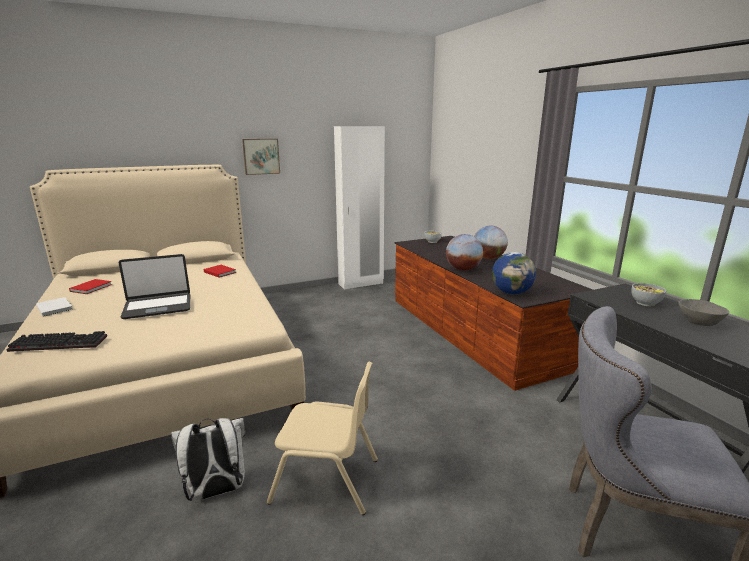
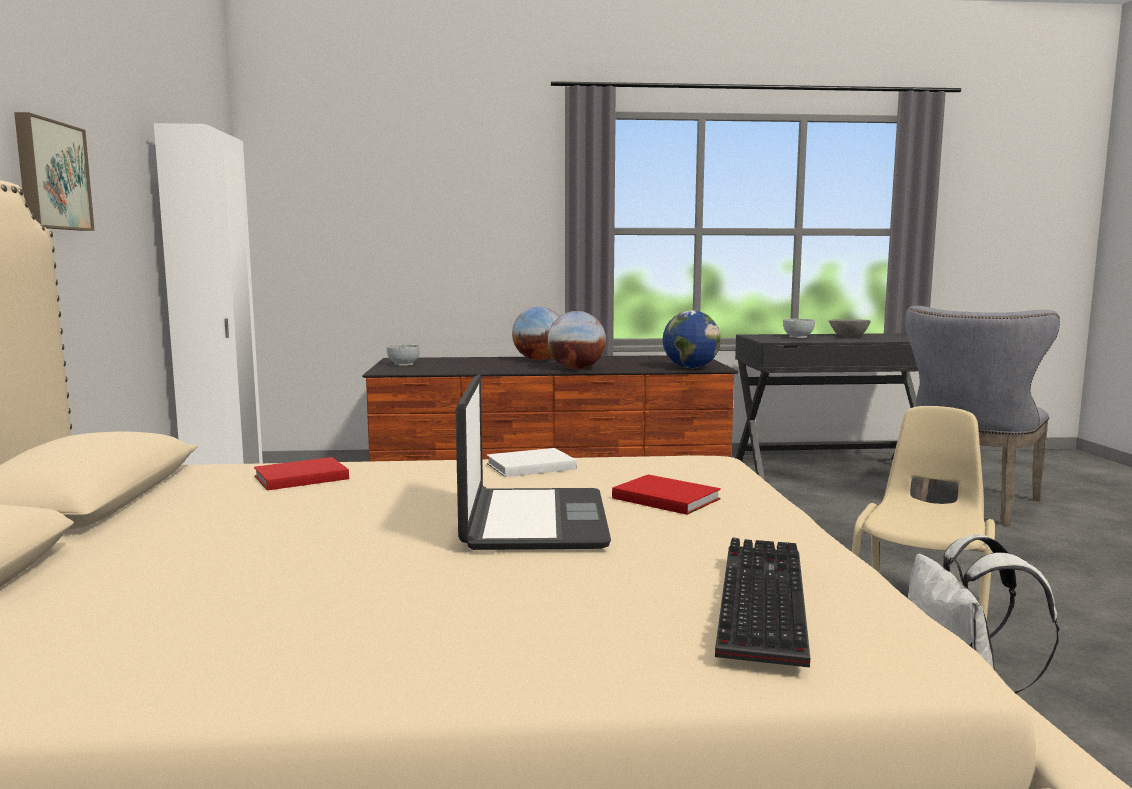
camera: 70 degrees left, 10 degrees down
(55, 308) = (365, 660): white book -> white book (528, 466)
(92, 287) = (168, 619): red book -> red book (664, 498)

